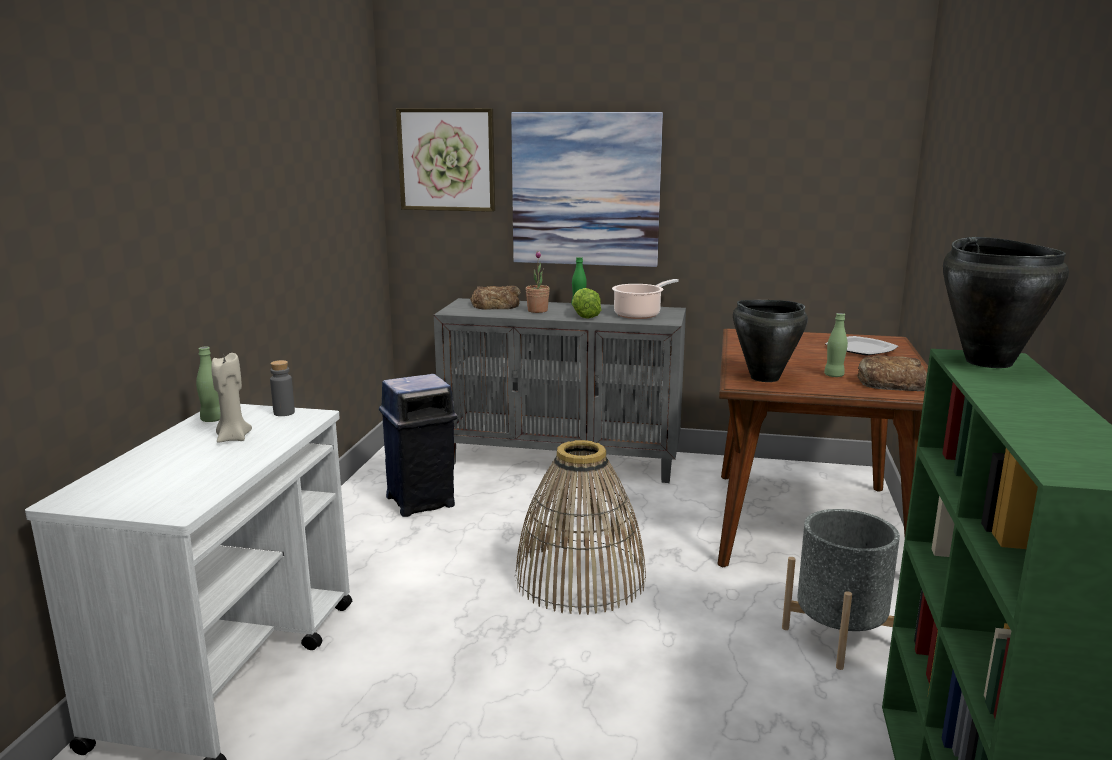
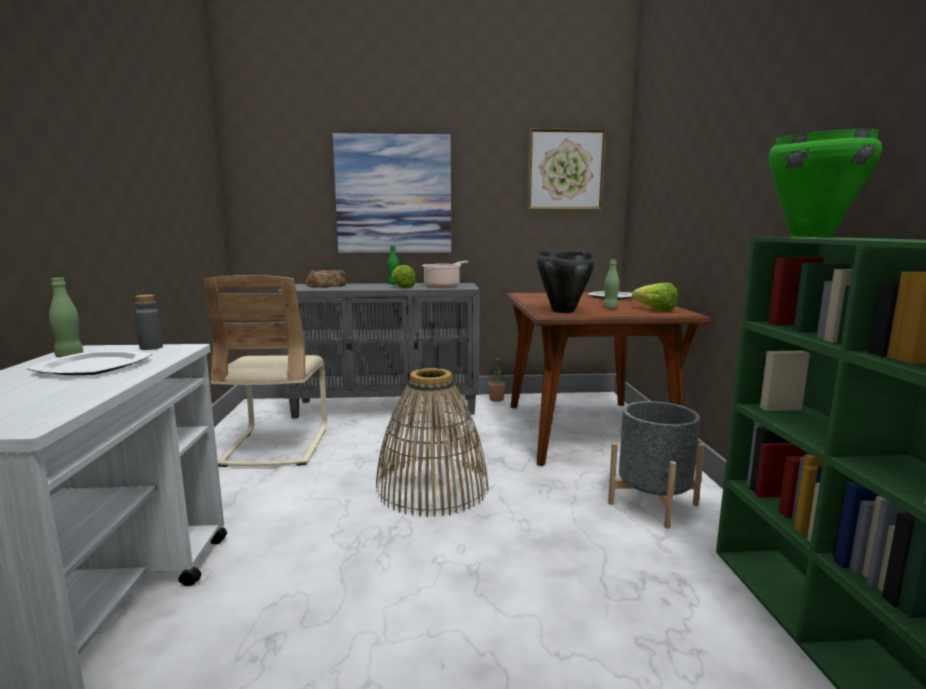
camera: 15 degrees left, 5 degrees down
(233, 438) = (95, 366): beige candle -> plate
(422, 501) = (276, 446): blue trash can -> beige chair
(446, 160) = (279, 172): picture -> picture (565, 170)
(537, 310) = (363, 286): potted plant -> potted plant (496, 399)
(890, 383) = (652, 309): bread -> lettuce
(989, 362) = (810, 236): black cooking pot -> green cooking pot

